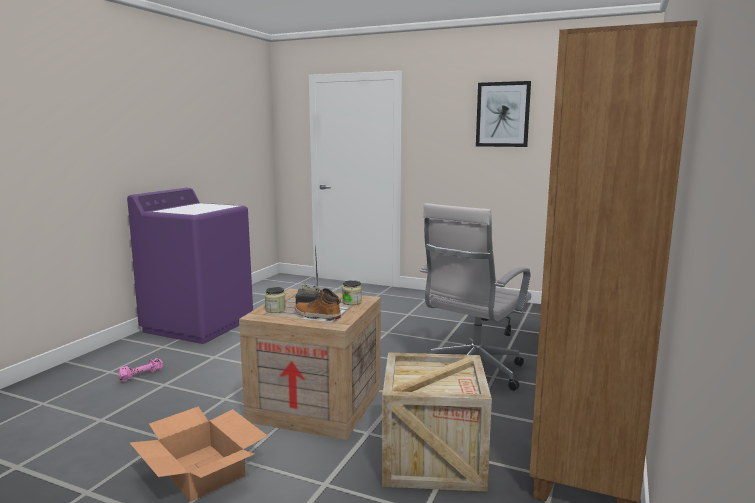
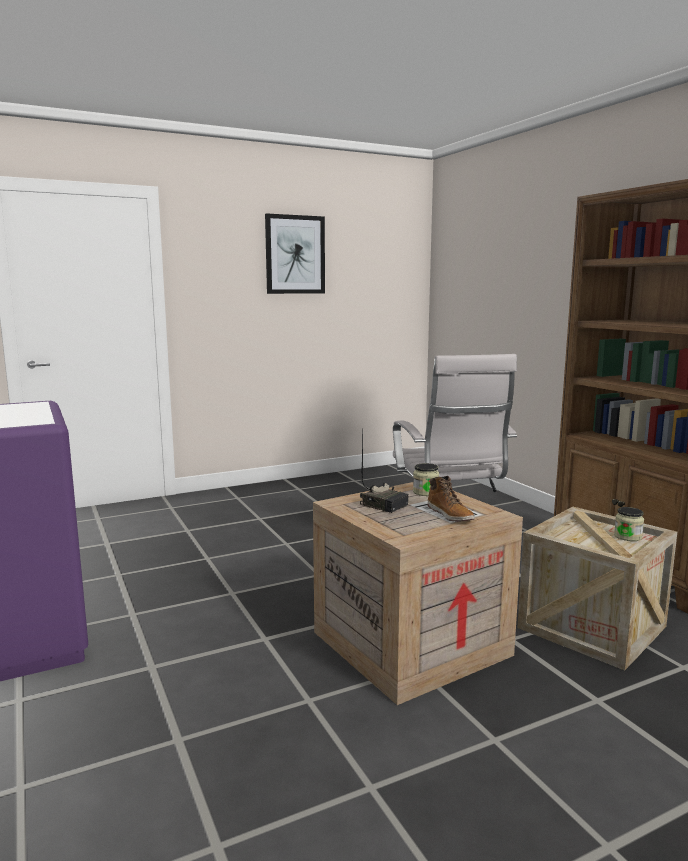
camera: 50 degrees left, 0 degrees up
(141, 375) = (102, 754): pink dumbbell -> none
(202, 471) = (498, 779): cardboard box -> none
(275, 310) = (395, 526): jar -> jar (627, 536)
(317, 315) = (450, 514): boot -> boot turned 90 degrees counterclockwise

